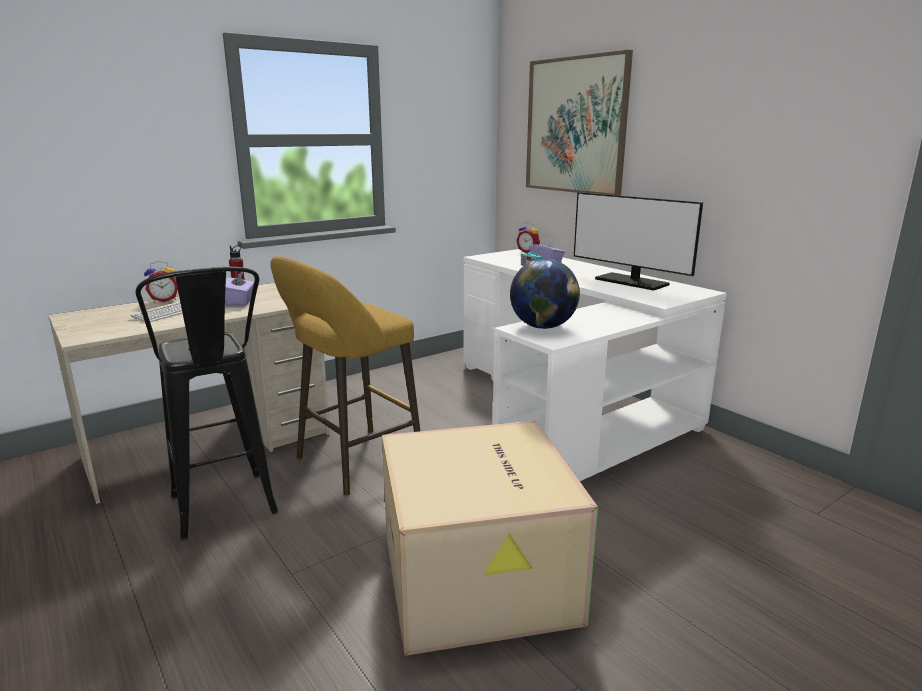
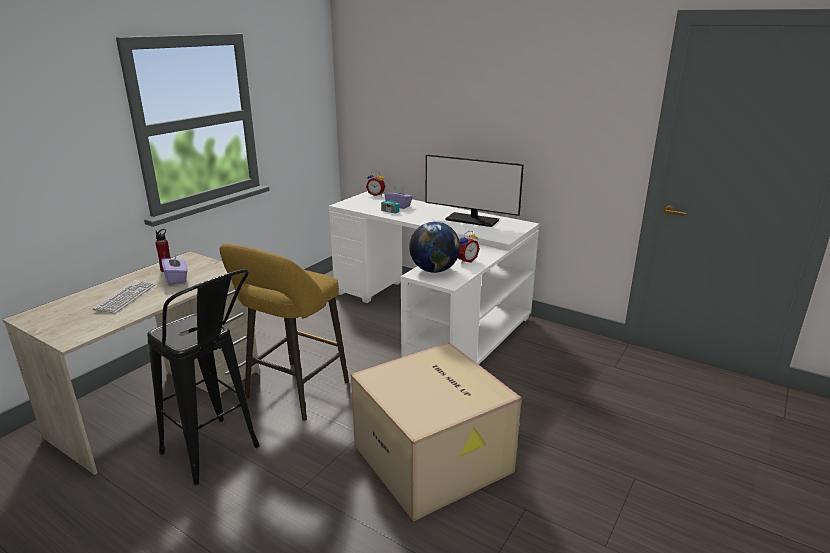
camera: 20 degrees left, 5 degrees up
(164, 300) = (102, 286): alarm clock -> alarm clock (466, 260)
(575, 126) = (409, 96): picture -> none

